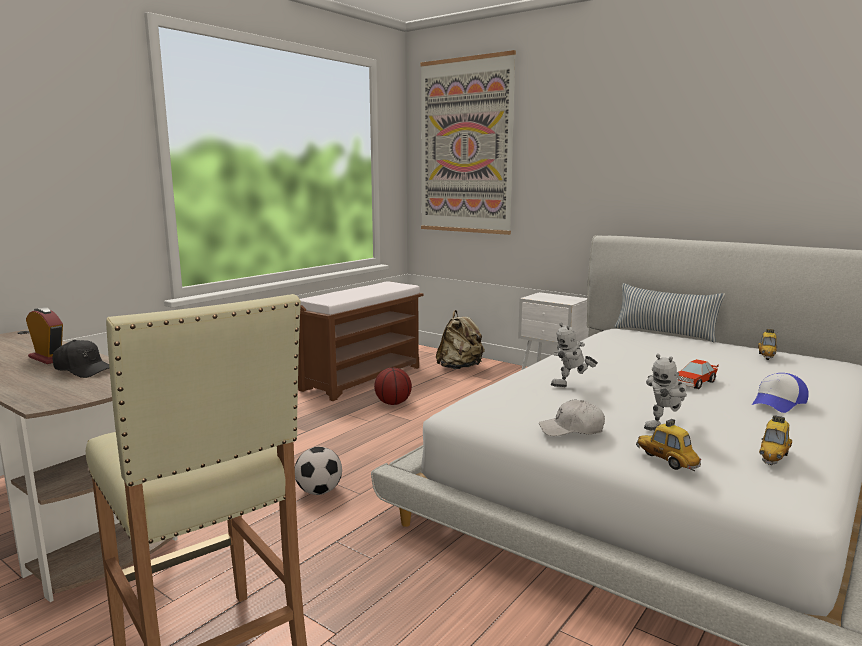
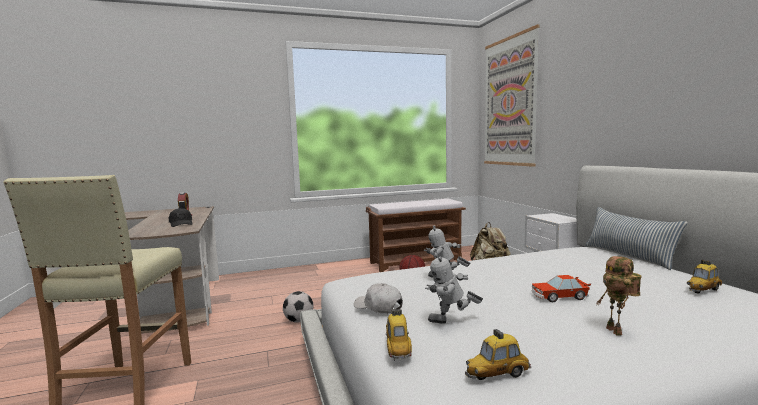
camera: 35 degrees right, 5 degrees down
(778, 403) = (616, 332): cap -> toy robot

